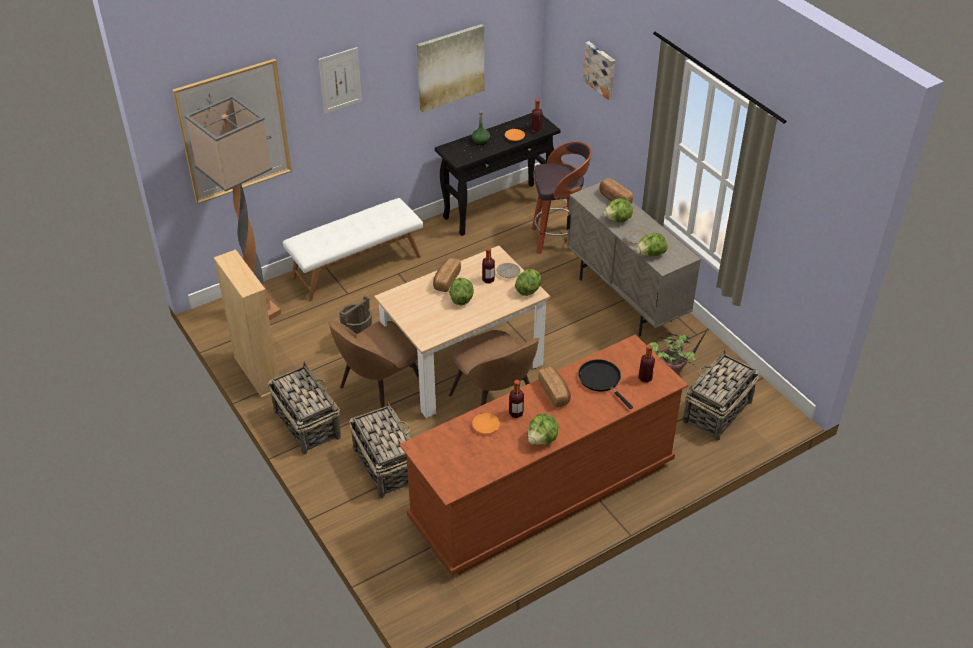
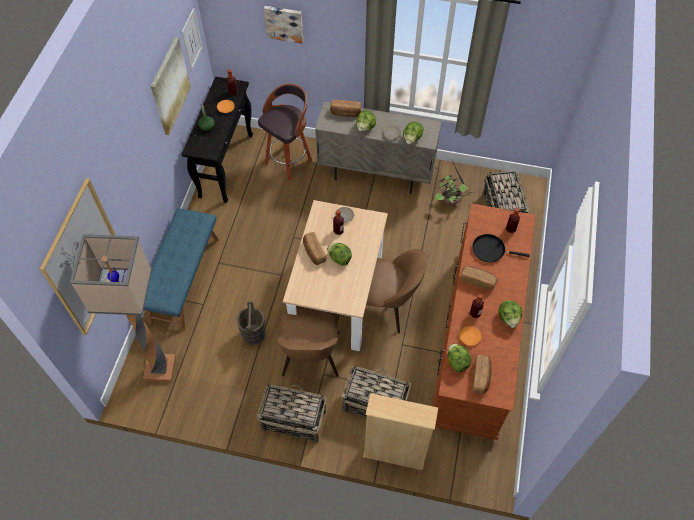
camera: 45 degrees left, 15 degrees up
(257, 373) = (216, 413): beige bookcase -> beige bookcase (394, 454)
(340, 80) = (123, 156): picture -> picture (192, 40)
(356, 266) = (184, 279): white bench -> blue bench
(453, 460) = (481, 377): none -> bread
(528, 290) = (370, 219): lettuce -> lettuce (457, 361)

